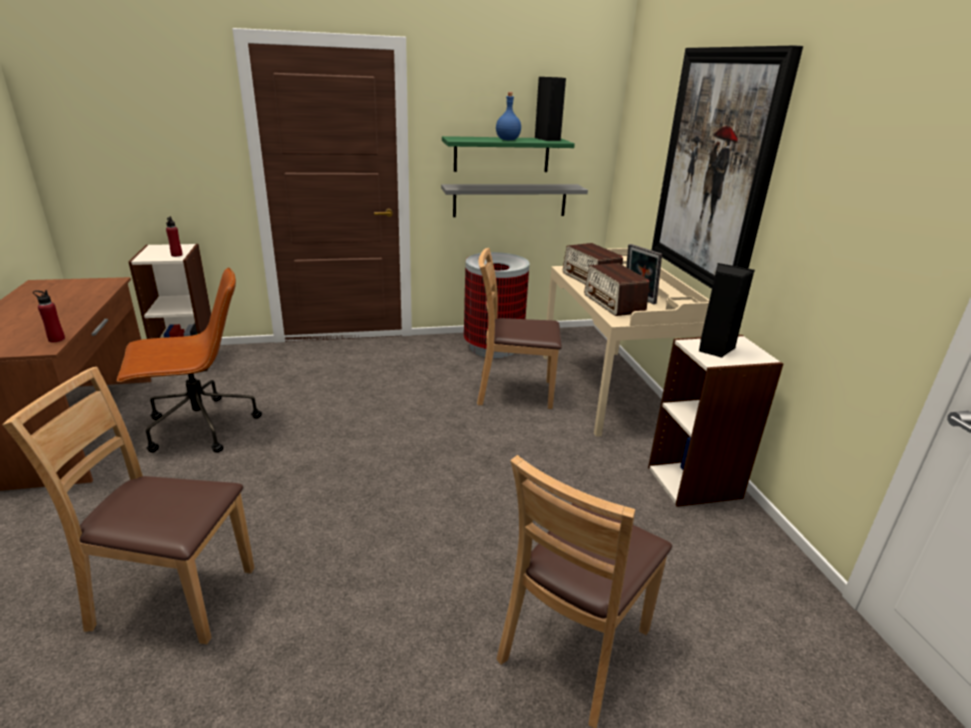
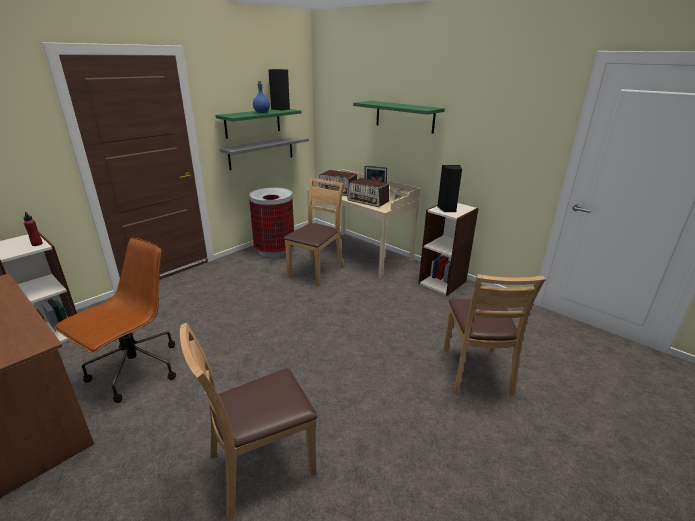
camera: 35 degrees left, 0 degrees up
(56, 339) = (38, 334): red bottle -> none
(514, 392) = (316, 271): brown chair -> brown chair turned 150 degrees clockwise
(715, 169) = (404, 116): picture -> green shelf

